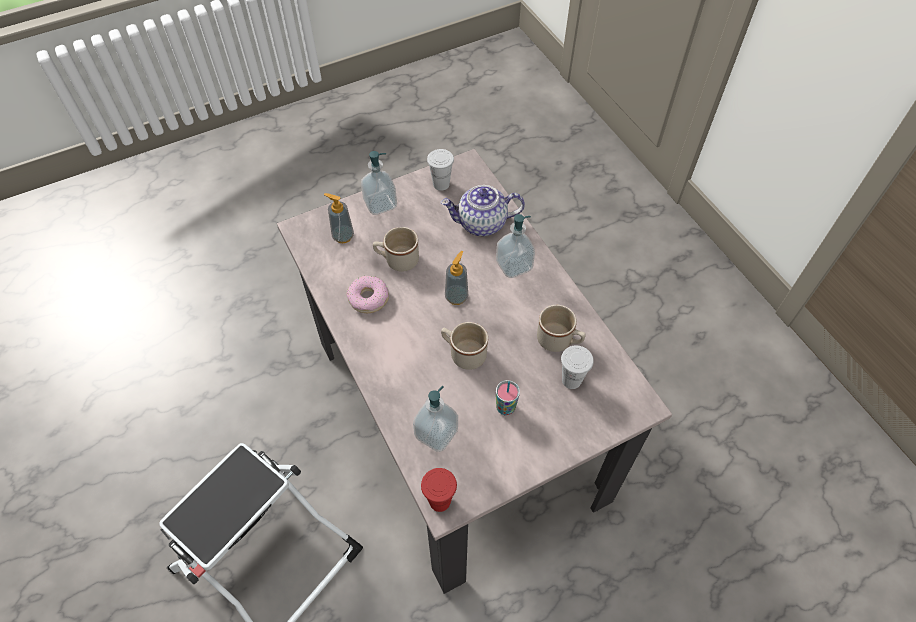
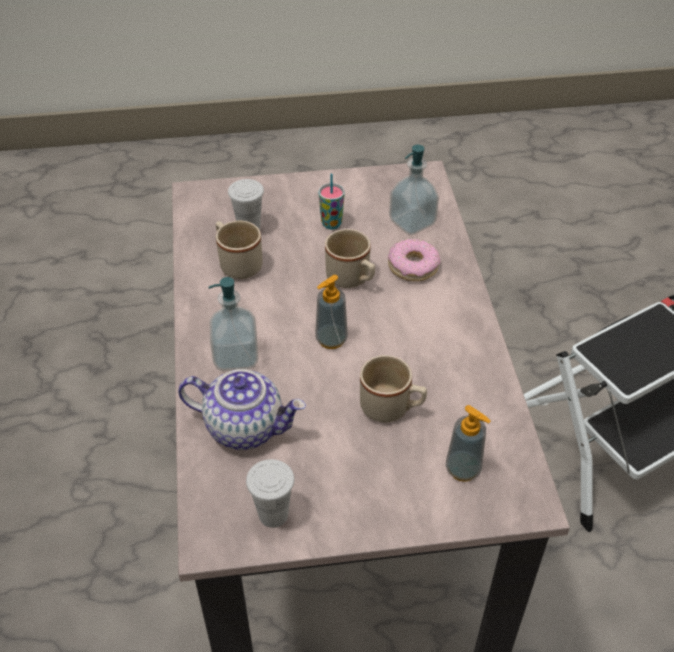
camera: 160 degrees left, 10 degrees down
(368, 298) = (447, 369): donut -> donut (413, 266)
(380, 204) = (388, 508): soap dispenser -> none
(439, 501) = (428, 178): red cup -> none

